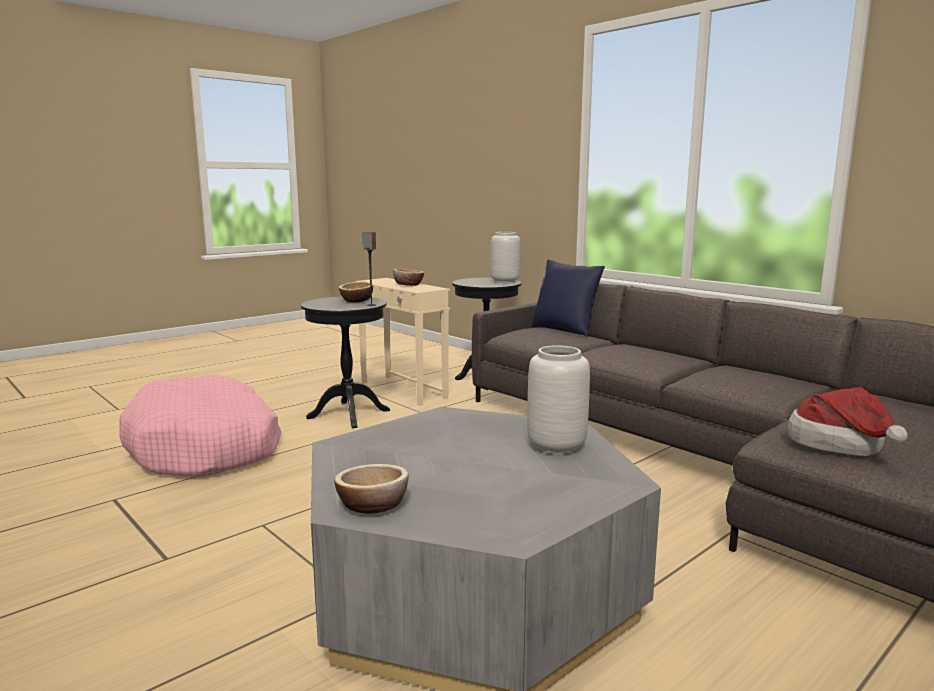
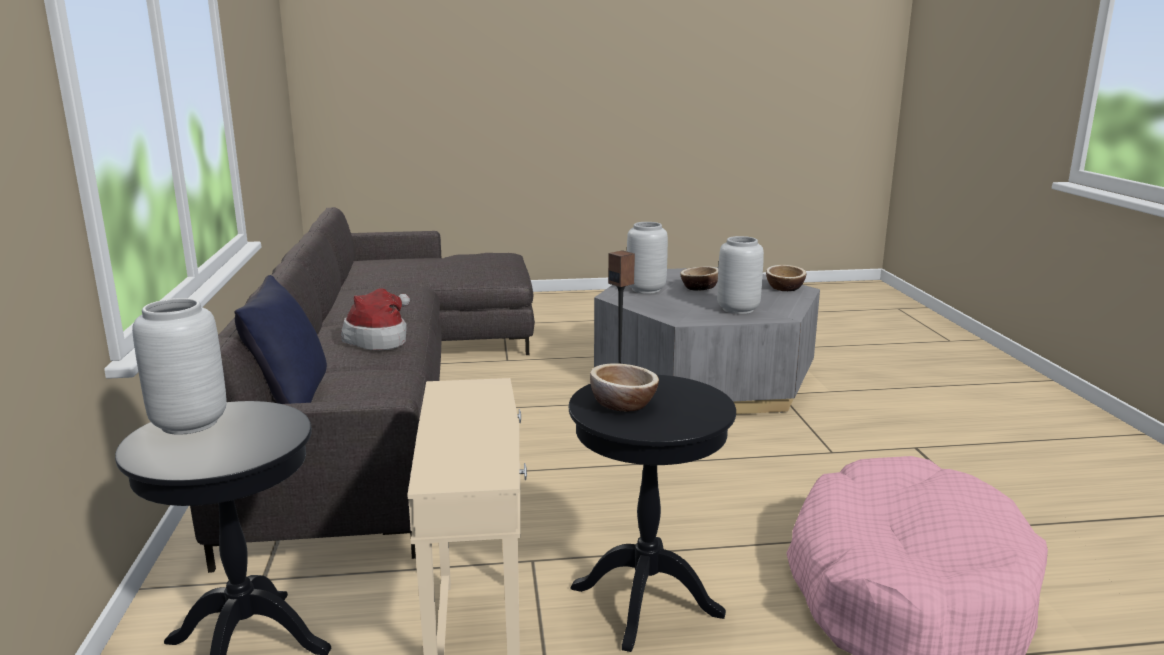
camera: 145 degrees left, 5 degrees up
(401, 442) = (738, 309): none -> grey vase
(408, 285) = (458, 419): bowl -> bowl (699, 288)
(841, 445) = (494, 264): hat -> hat (380, 338)

